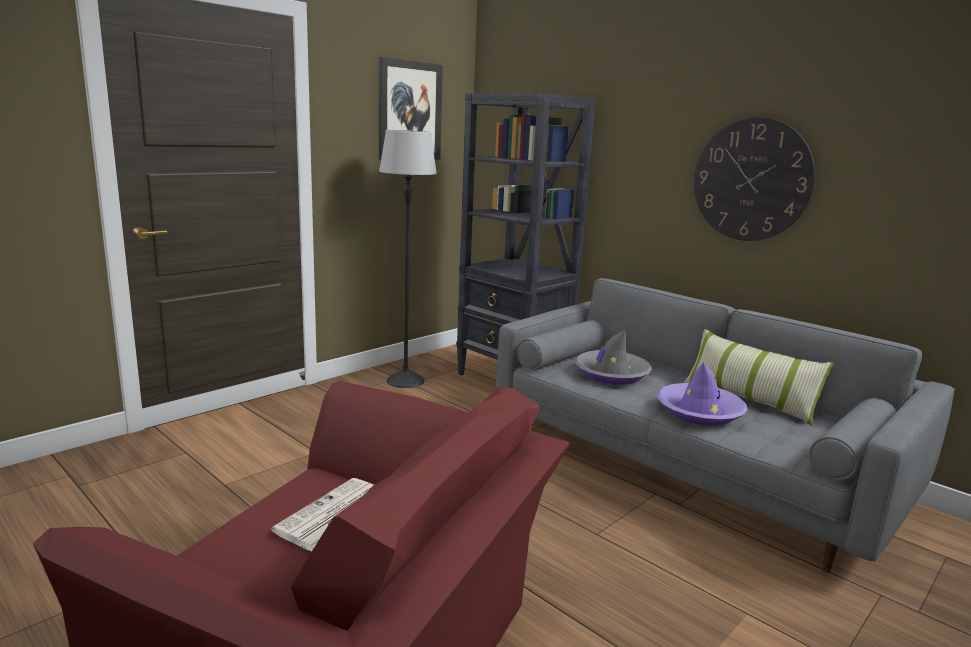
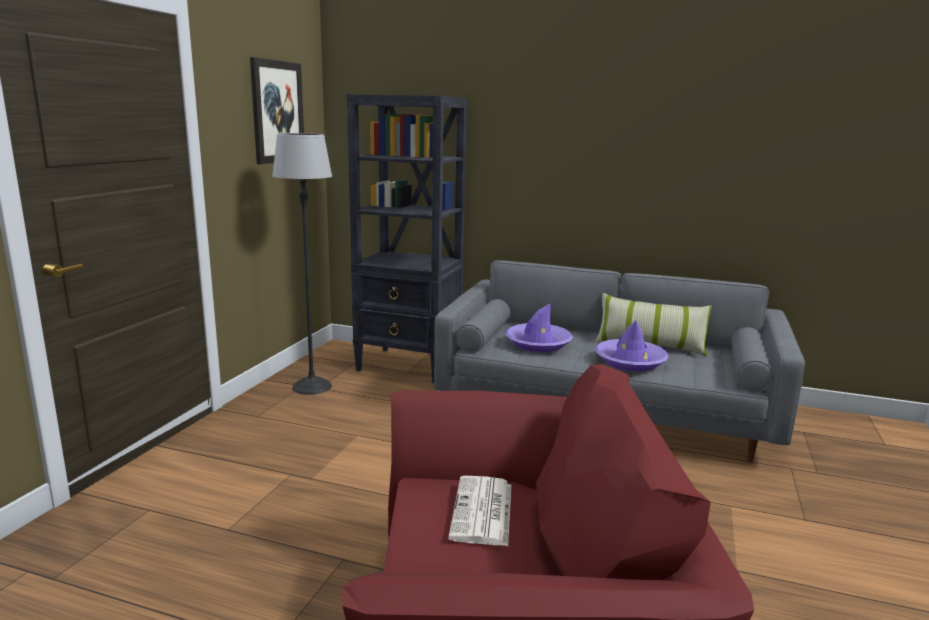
camera: 25 degrees left, 0 degrees up
(611, 374) = (538, 343): grey hat -> purple hat
(751, 180) = (616, 166): wall clock -> none

